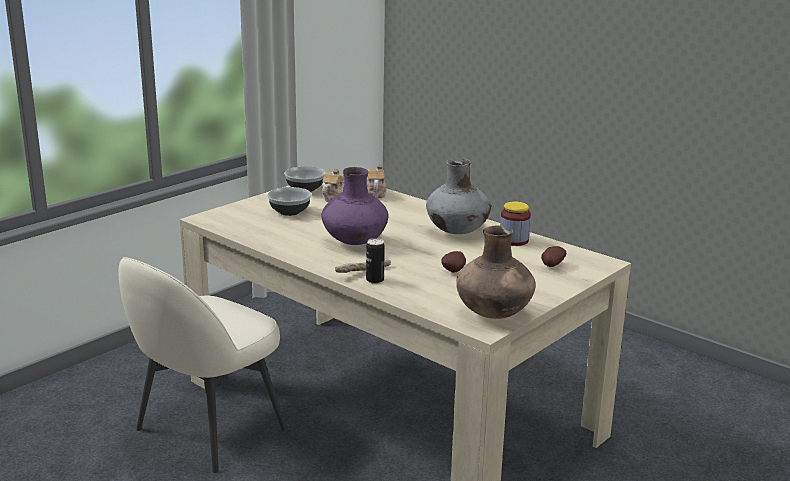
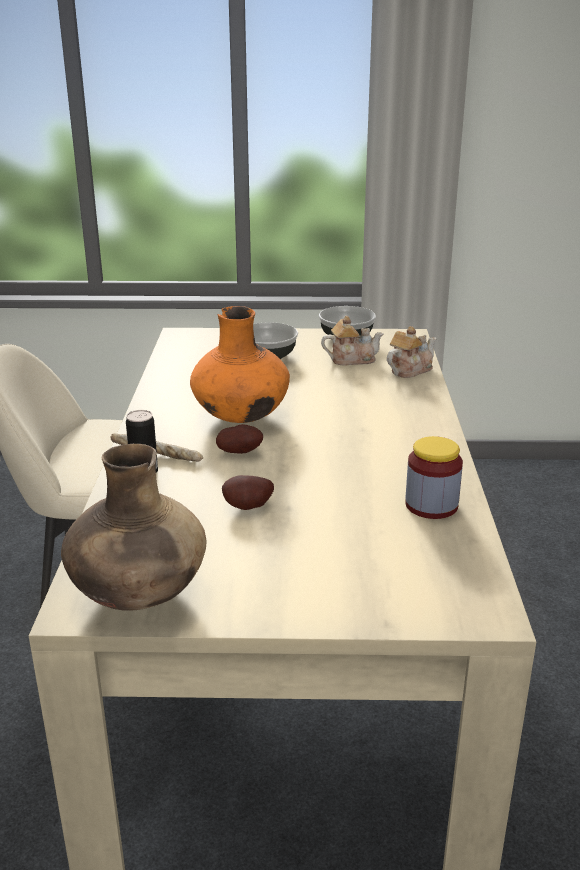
camera: 50 degrees right, 5 degrees up
(354, 242) = (241, 417): purple vase -> orange vase
(457, 232) = (386, 458): grey vase -> none
(551, 266) = (390, 571): potato -> potato (240, 452)

